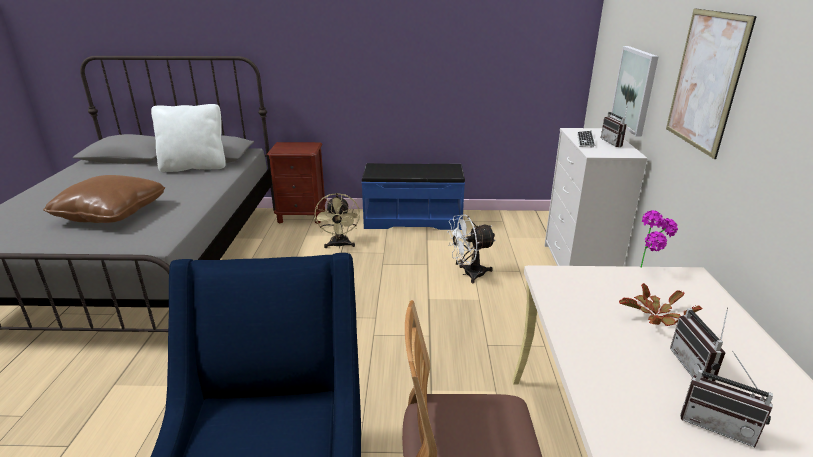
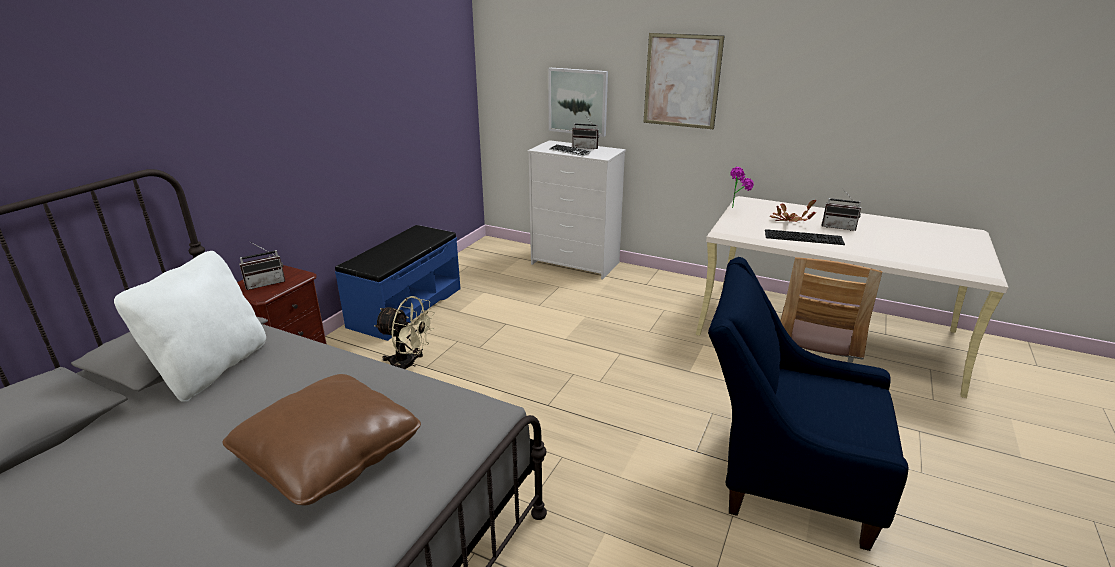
camera: 65 degrees left, 0 degrees up
(468, 274) = (542, 309): white fan -> none
(602, 335) = (804, 237): none -> keyboard
(718, 424) = (882, 236): radio -> radio (265, 283)

